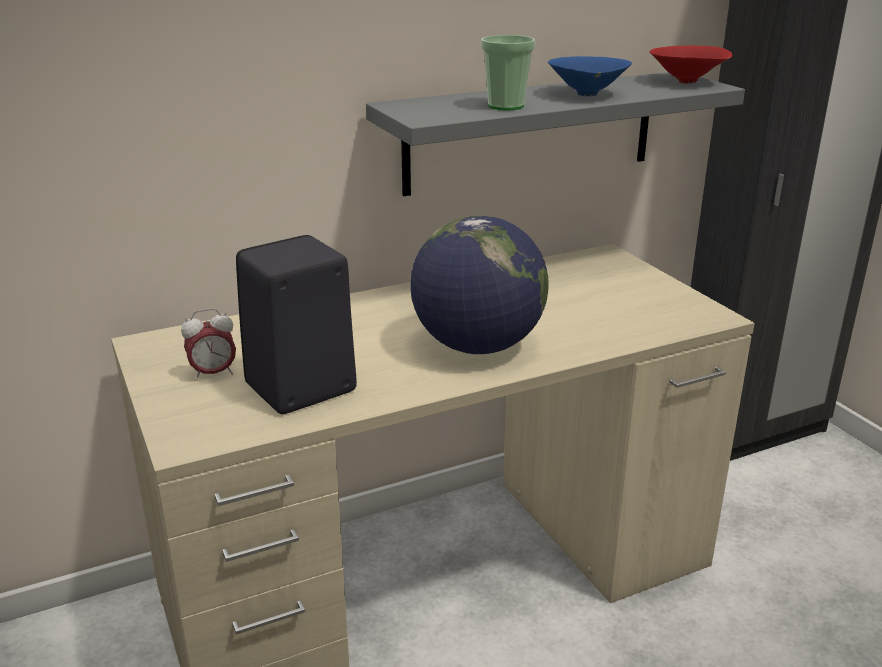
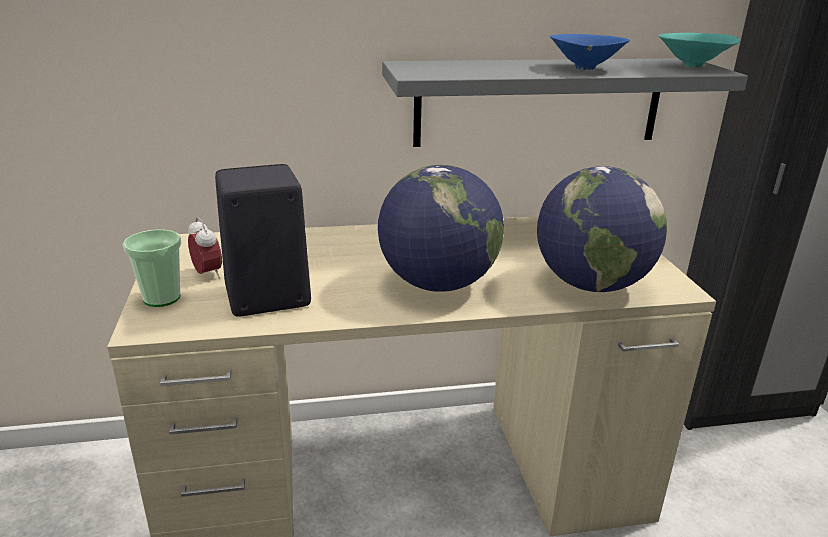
camera: 15 degrees right, 0 degrees up
(213, 374) = (207, 274): alarm clock -> alarm clock turned 120 degrees counterclockwise
(505, 106) = (499, 71): cup -> cup (162, 298)
(631, 324) = (591, 284): none -> globe
(688, 82) = (694, 66): red bowl -> turquoise bowl

